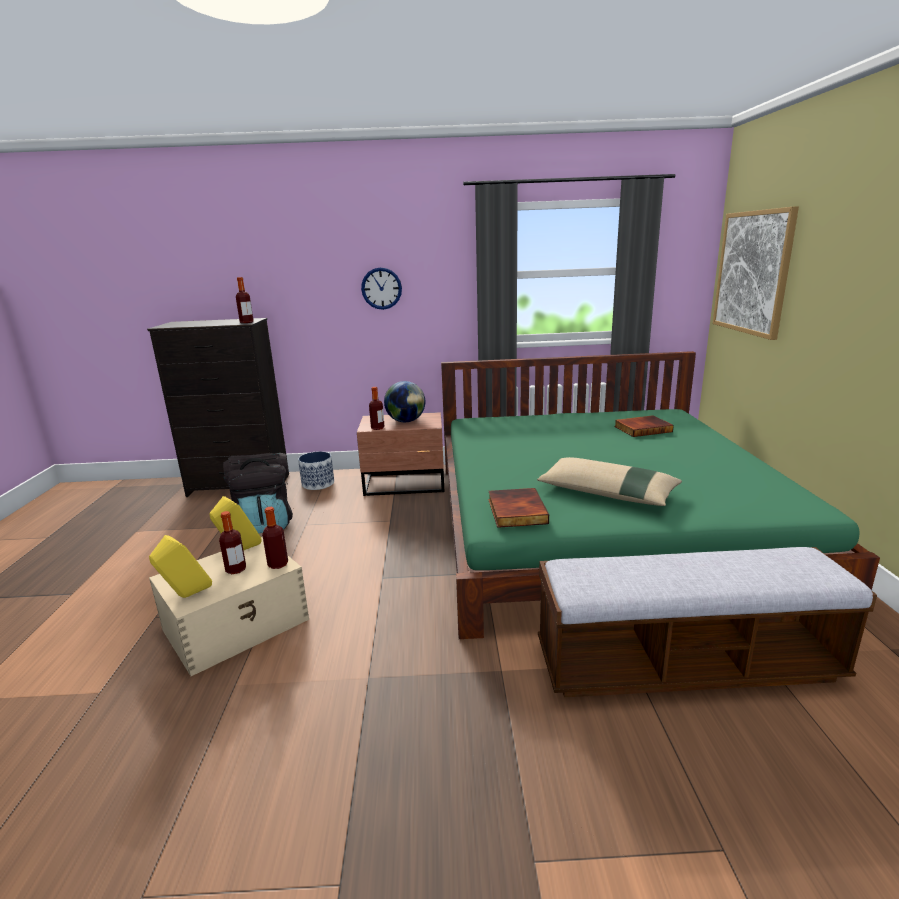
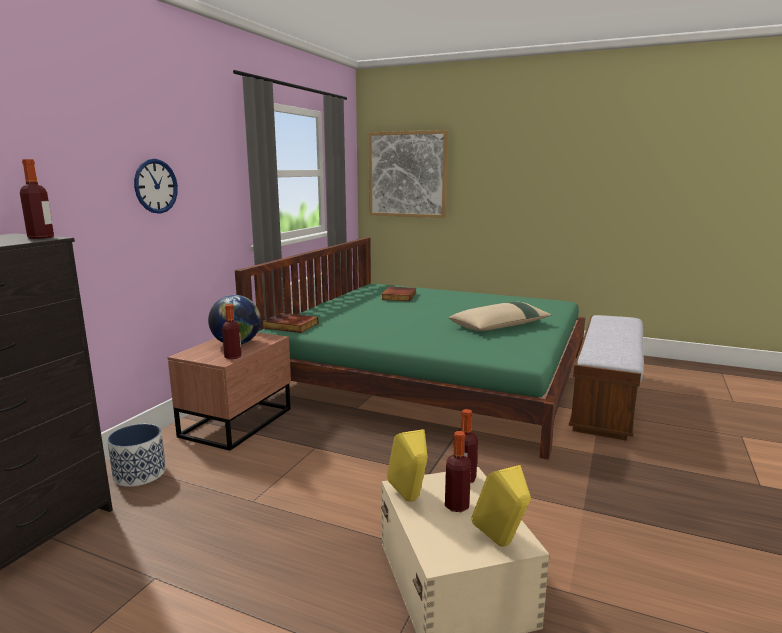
camera: 65 degrees left, 5 degrees down
(265, 524) = (205, 533): black backpack -> none
(515, 511) = (511, 349): book -> book (289, 326)

